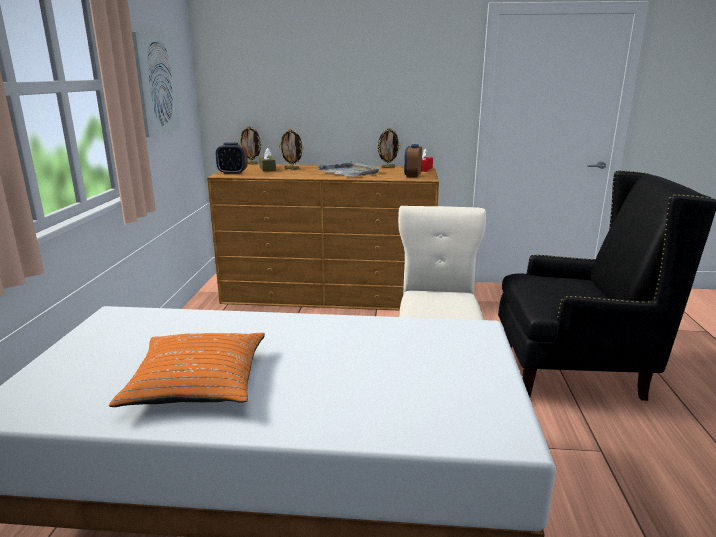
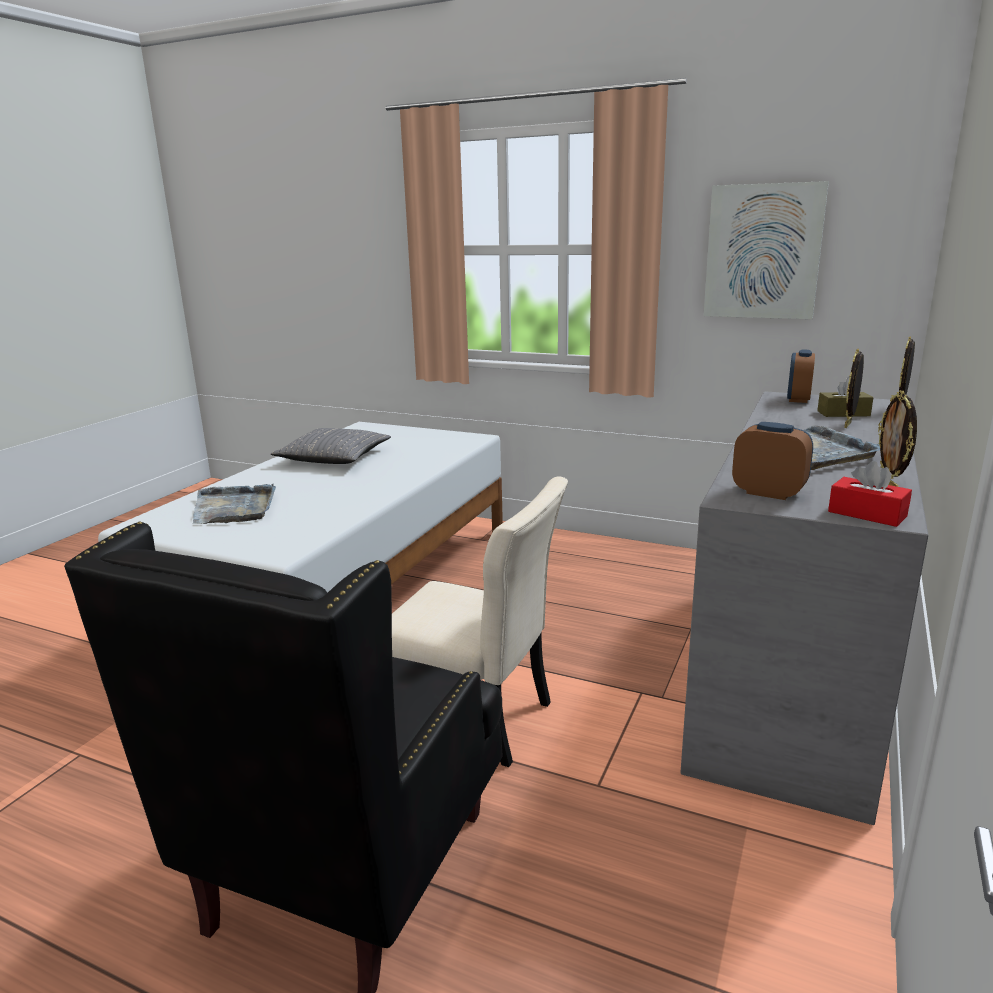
camera: 110 degrees right, 0 degrees up
(197, 382) = (334, 458): orange pillow -> grey pillow
(329, 292) = (793, 669): brown dresser -> grey dresser
(409, 388) = (234, 508): none -> grey tray

